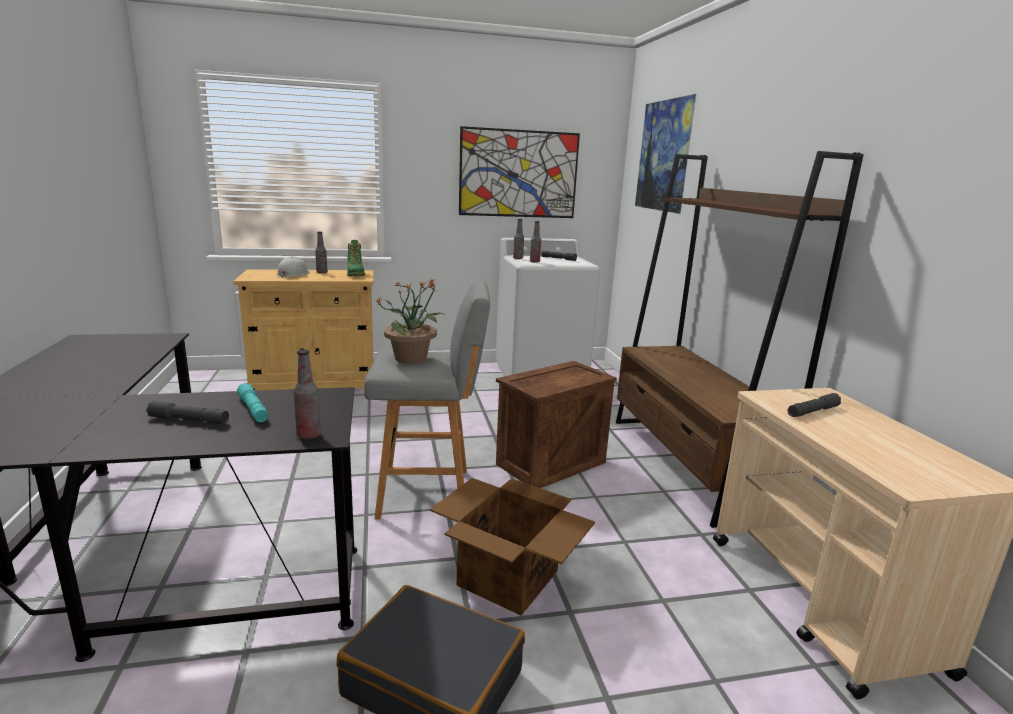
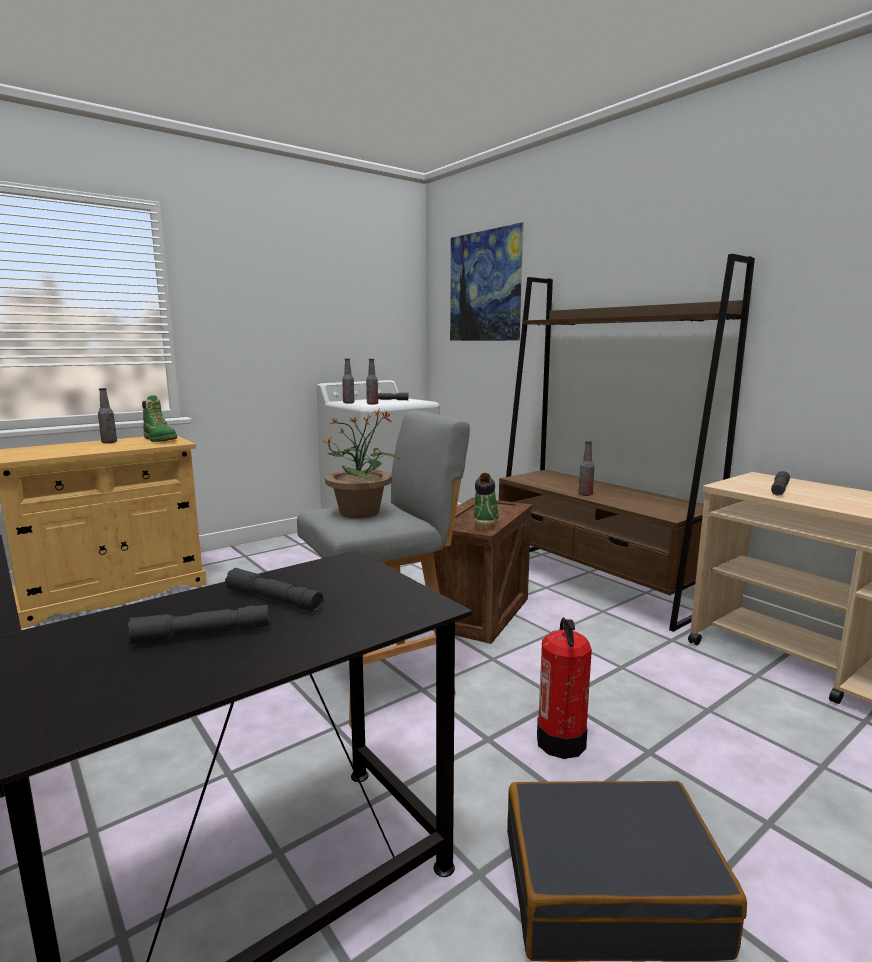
camera: 25 degrees left, 5 degrees down
(253, 409) = (274, 600): turquoise flashlight -> grey flashlight
(293, 274) = (72, 448): white hard hat -> none
(309, 435) = (404, 611): bottle -> bottle (585, 494)
(509, 578) = (561, 741): cardboard box -> fire extinguisher
(519, 174) = (327, 312): picture -> none
(552, 383) = (485, 520): none -> green boot

